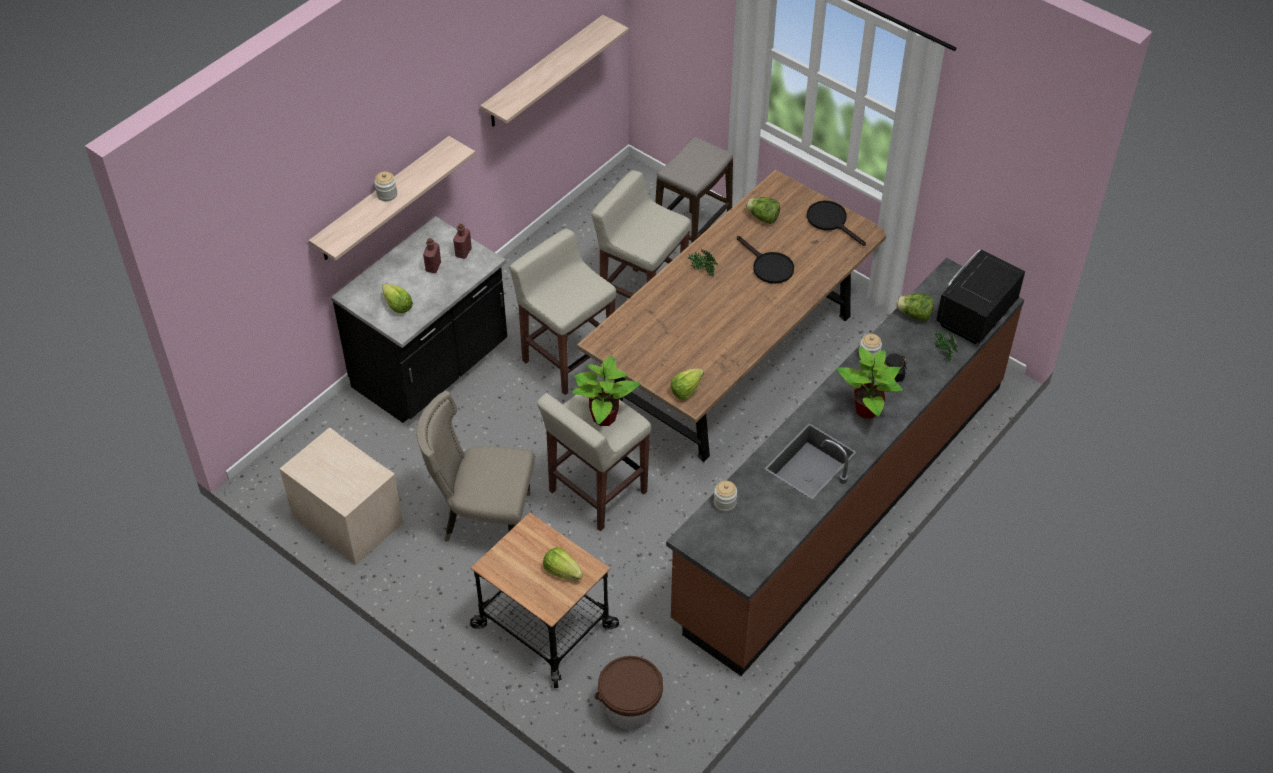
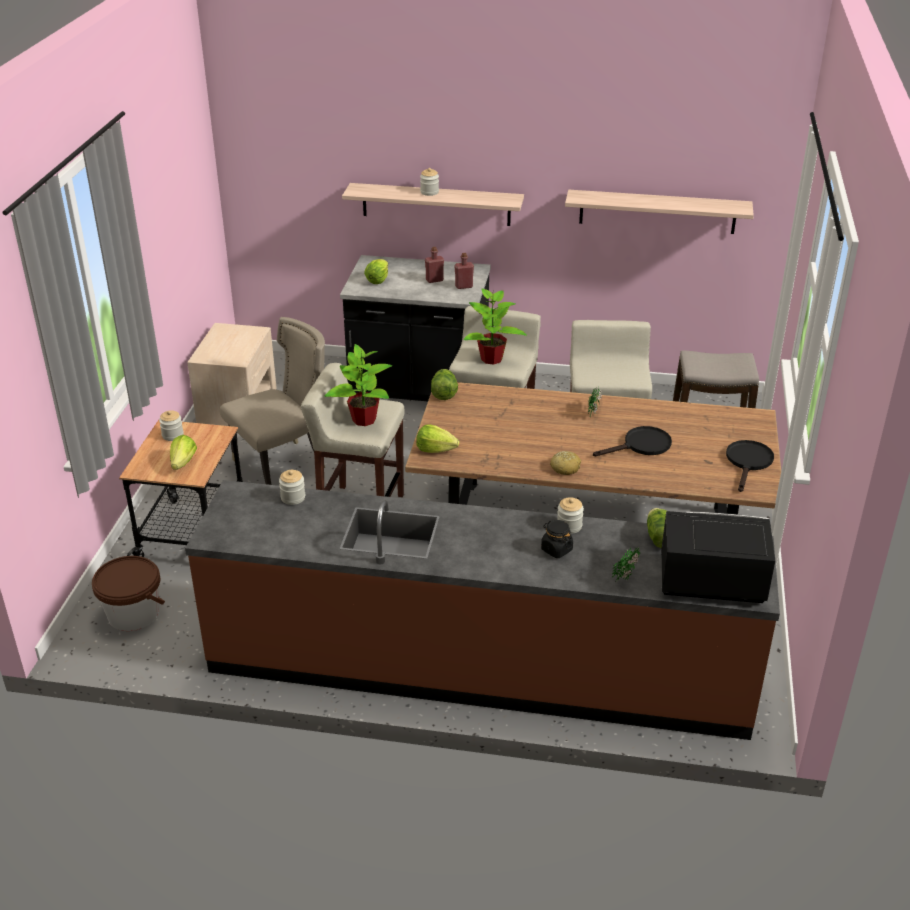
camera: 60 degrees right, 15 degrees down
(483, 520) = (284, 465): beige chair -> beige chair turned 75 degrees clockwise
(508, 565) = (172, 435): none -> jar
(763, 217) = (701, 422): lettuce -> lettuce (443, 394)
(767, 324) = (565, 468): none -> bread
(768, 266) = (641, 445): black frying pan -> black frying pan turned 135 degrees counterclockwise
(867, 410) = (491, 548): potted plant -> potted plant (491, 359)

